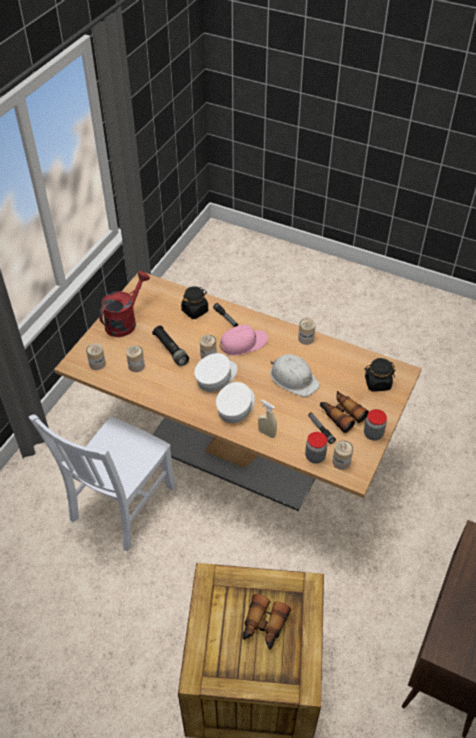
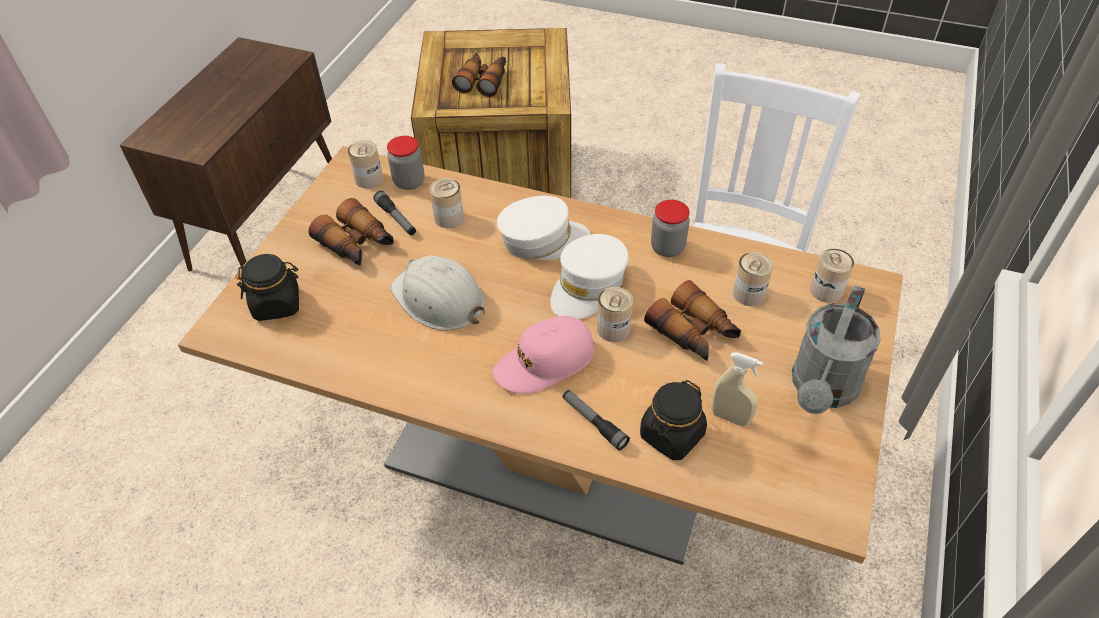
camera: 175 degrees right, 0 degrees up
(124, 321) = (822, 390): red watering can -> grey watering can
(170, 350) = (694, 333): black flashlight -> binoculars
(236, 407) = (543, 240): white cap -> white cap turned 120 degrees counterclockwise
(266, 433) = (486, 206): beige spray bottle -> beige spray bottle (730, 417)
(306, 338) = (409, 387): can -> can (449, 218)
(373, 434) = (309, 220): jar -> jar (667, 248)

